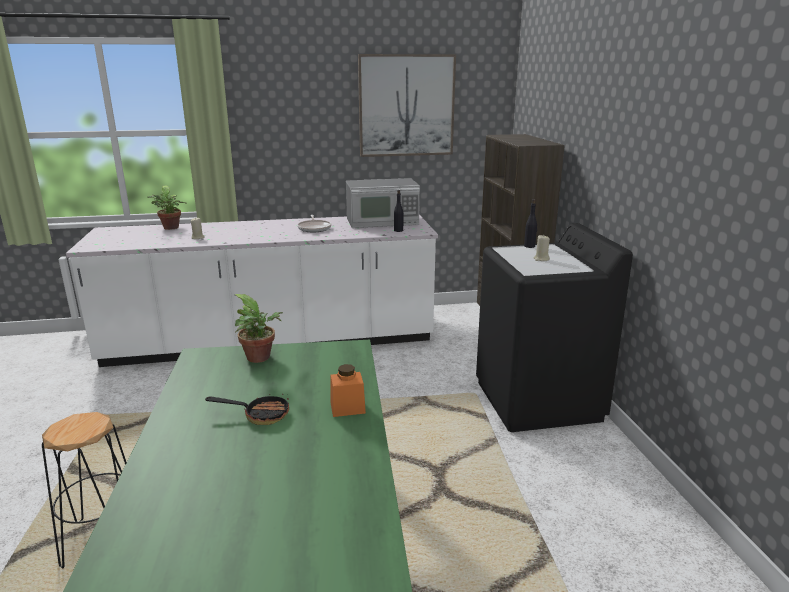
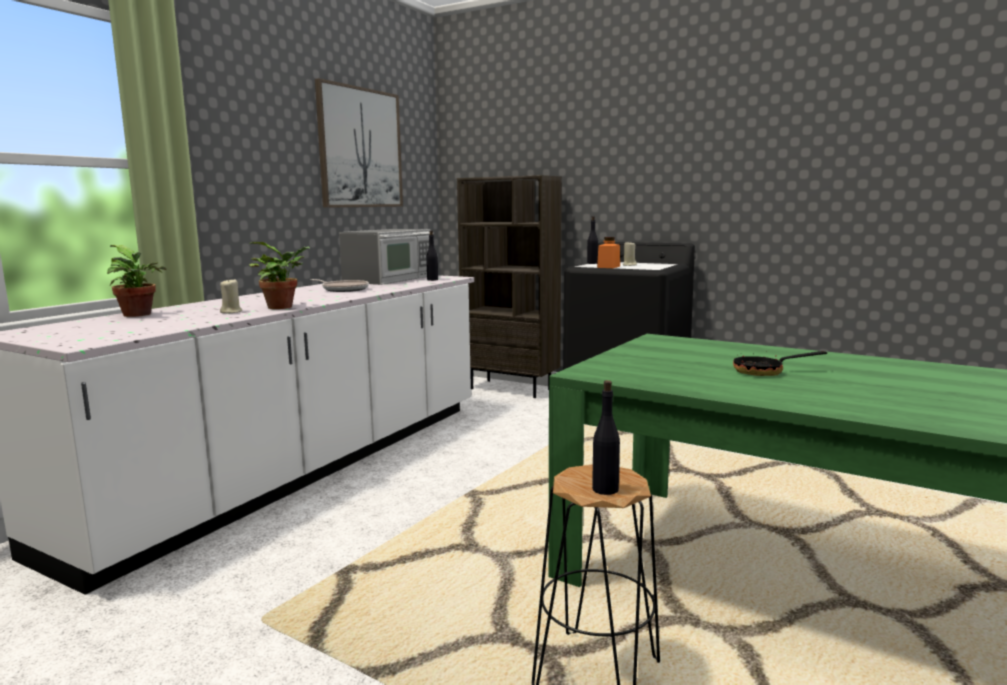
camera: 50 degrees left, 10 degrees down
(60, 433) = (605, 489): none -> black bottle
(260, 358) = (632, 358): potted plant -> potted plant (283, 307)
(260, 415) = (766, 372): frying pan -> frying pan turned 135 degrees counterclockwise
(347, 408) = (783, 353): orange jar -> orange jar (608, 267)

